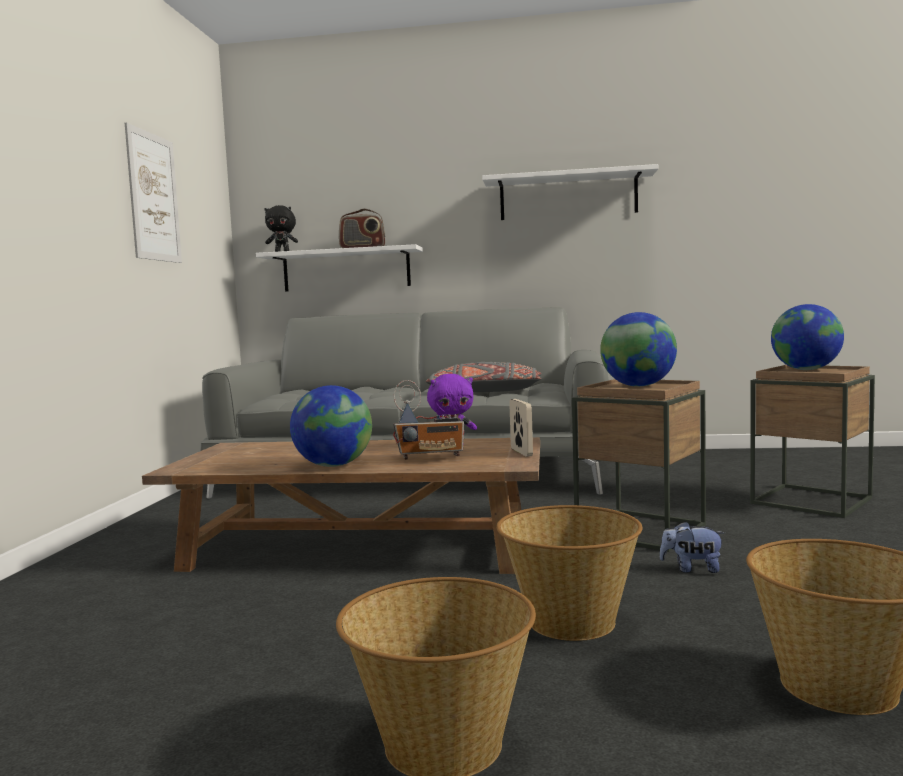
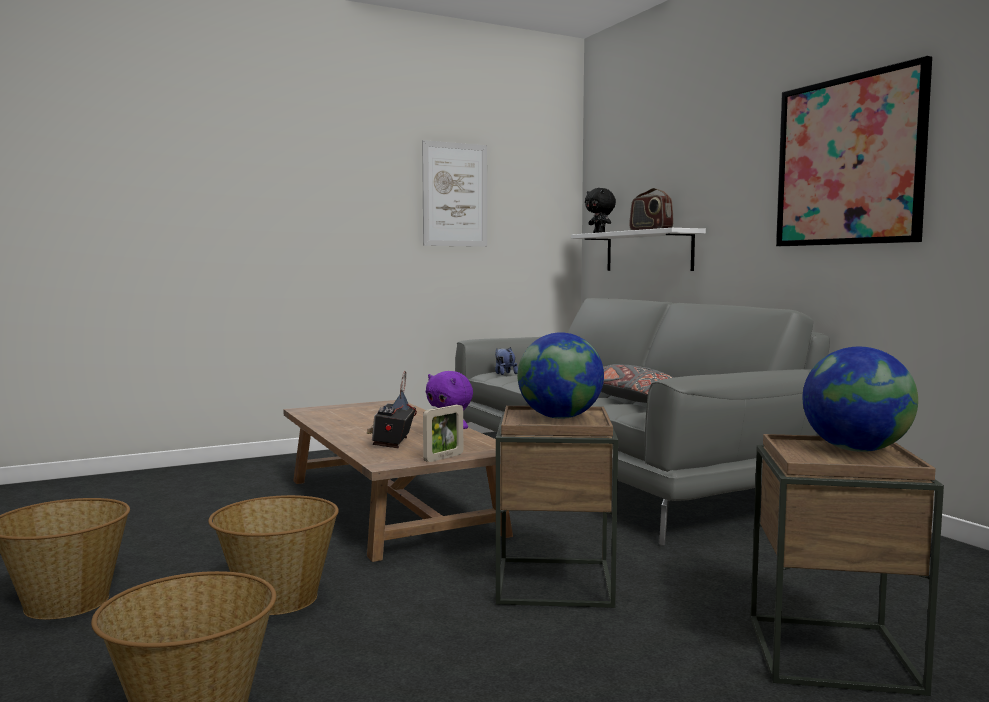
camera: 55 degrees right, 0 degrees up
(333, 465) = (343, 430): globe -> none
(431, 458) = (393, 442): radio -> radio turned 45 degrees clockwise
(568, 196) = (848, 161): white shelf -> picture
(692, 569) = (452, 622): plush toy -> plush toy (504, 374)

